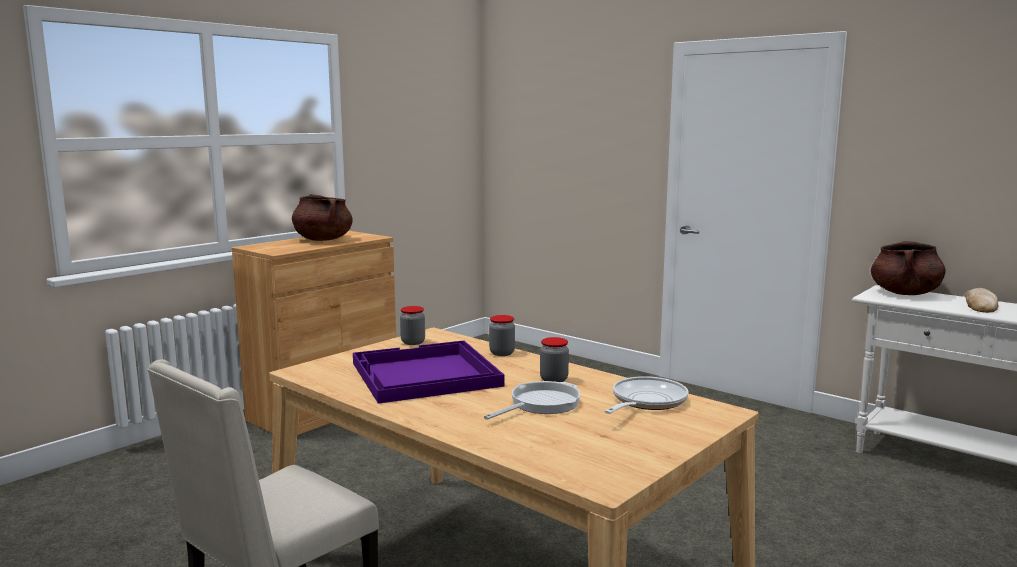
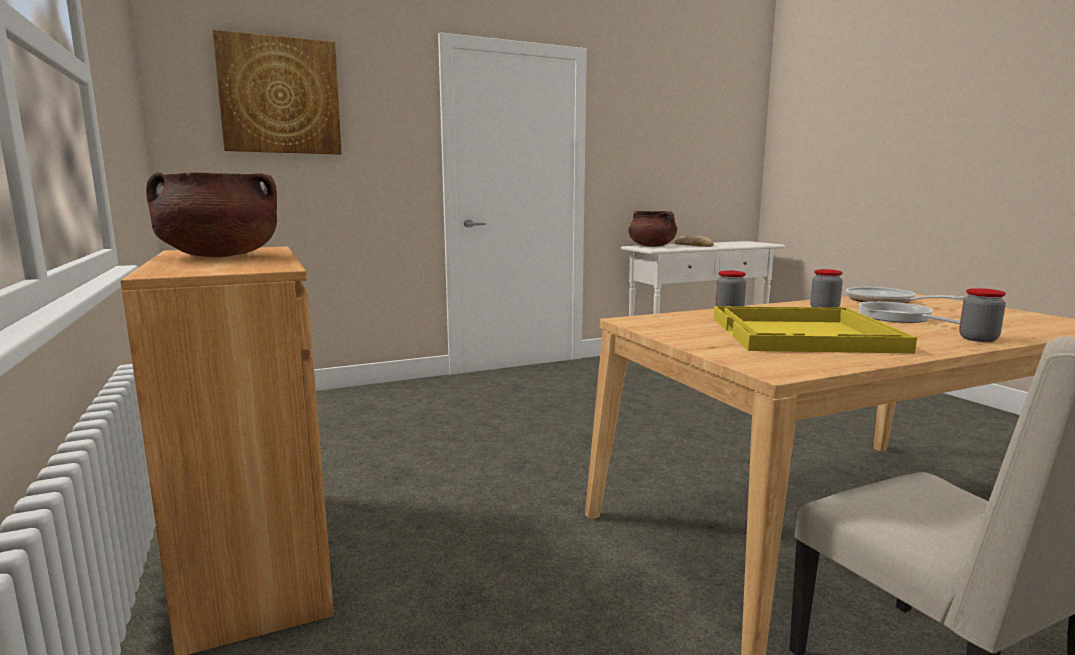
camera: 65 degrees left, 0 degrees up
(413, 342) = (664, 328): jar -> jar (978, 339)
(424, 375) = (804, 334): purple tray -> yellow tray
(553, 112) = (280, 96): none -> picture

